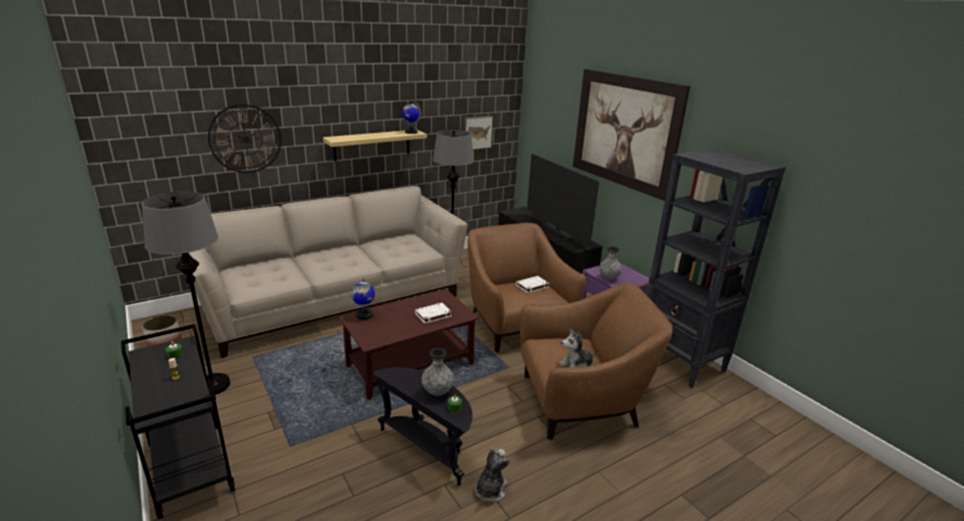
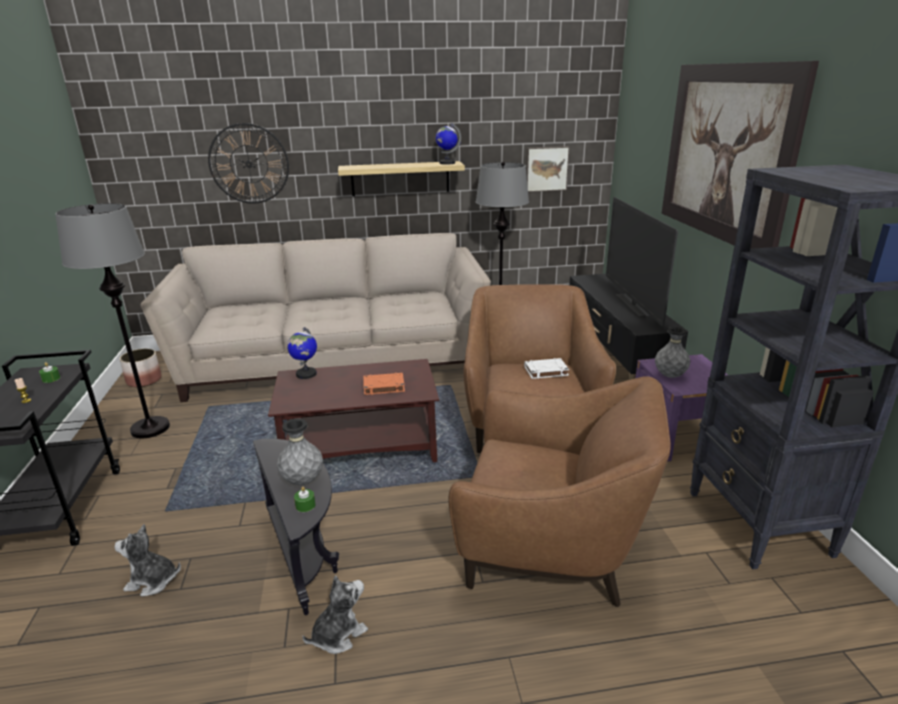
camera: 25 degrees right, 0 degrees up
(433, 315) = (383, 386): white book -> orange book
(576, 366) = (524, 489): plush toy -> plush toy (152, 581)

